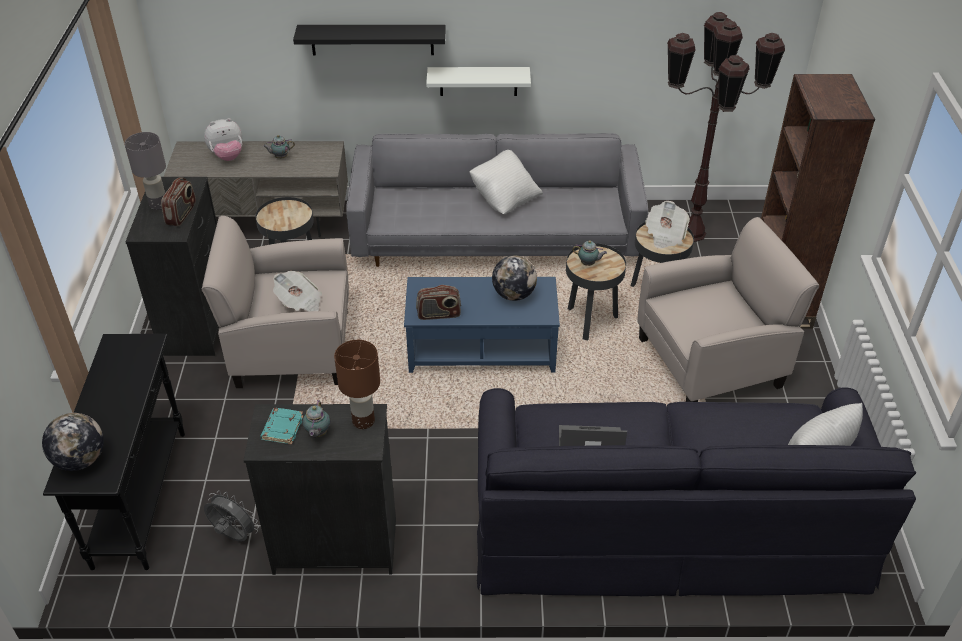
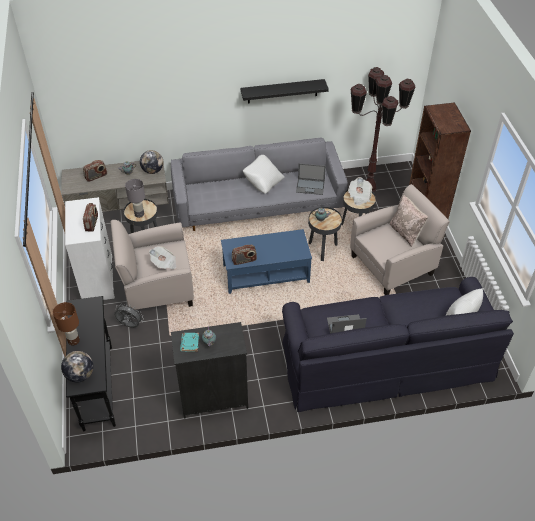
camera: 10 degrees left, 5 degrees up
(158, 204) = (76, 219): grey table lamp -> grey table lamp (139, 214)
(197, 322) = (98, 279): black dresser -> white dresser
(227, 156) = (96, 176): plush toy -> radio
(233, 536) = (156, 401): grey fan -> grey fan (129, 325)
(363, 420) = (231, 333): brown table lamp -> brown table lamp (73, 340)
(372, 39) = (178, 101): black shelf -> black shelf (282, 91)
(478, 81) = (240, 116): white shelf -> none
(514, 295) = (283, 243): globe -> globe (152, 171)
(585, 213) = (310, 186): none -> laptop
(738, 303) = (405, 233): none -> beige pillow

